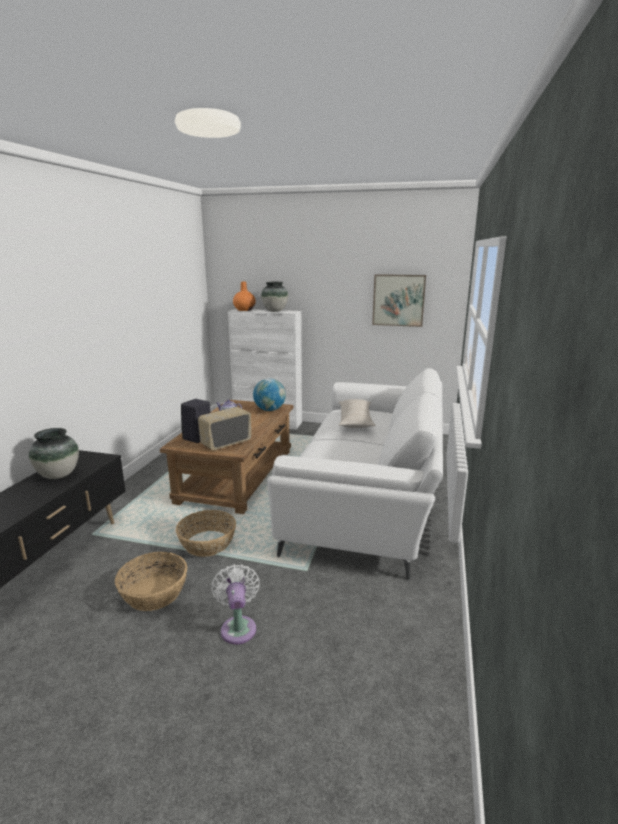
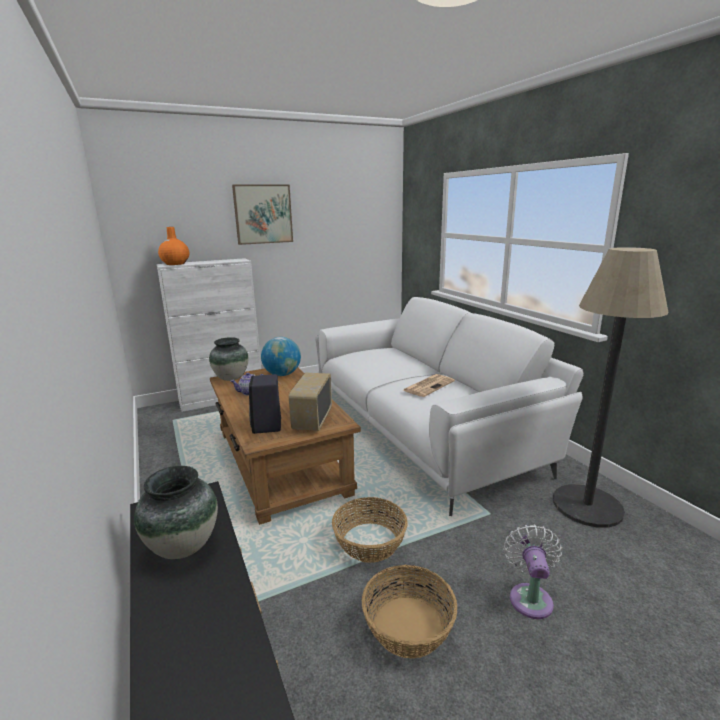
camera: 40 degrees left, 0 degrees up
(238, 627) = (530, 597): white fan -> white fan turned 60 degrees clockwise
(275, 311) = (218, 261): vase -> vase (231, 378)
(345, 449) = (428, 385): none -> newspaper
(355, 420) = (381, 360): beige pillow -> none
(394, 610) = (587, 506): none -> floor lamp
(398, 300) = (345, 237): picture -> picture (263, 214)

